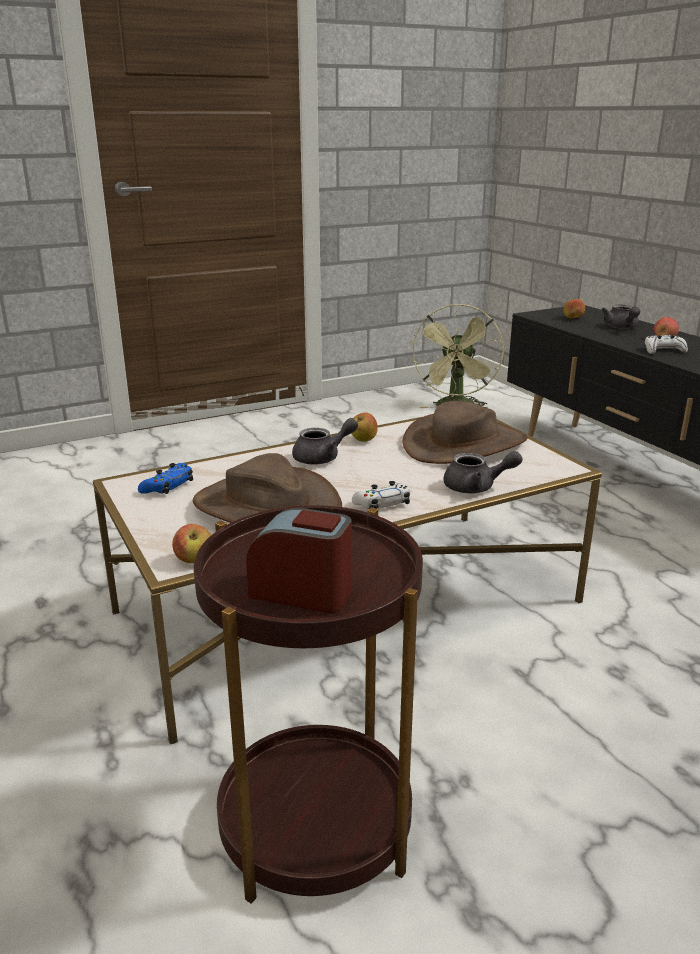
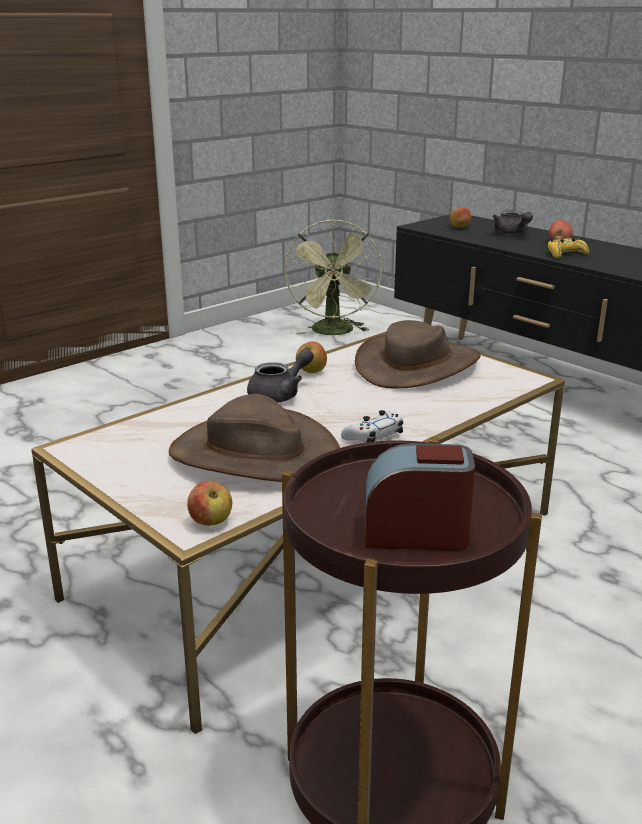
camera: 15 degrees left, 0 degrees up
(167, 486) = (126, 445): blue game controller -> none
(476, 487) = (457, 408): grey teapot -> none
(663, 350) = (566, 254): white game controller -> yellow game controller

